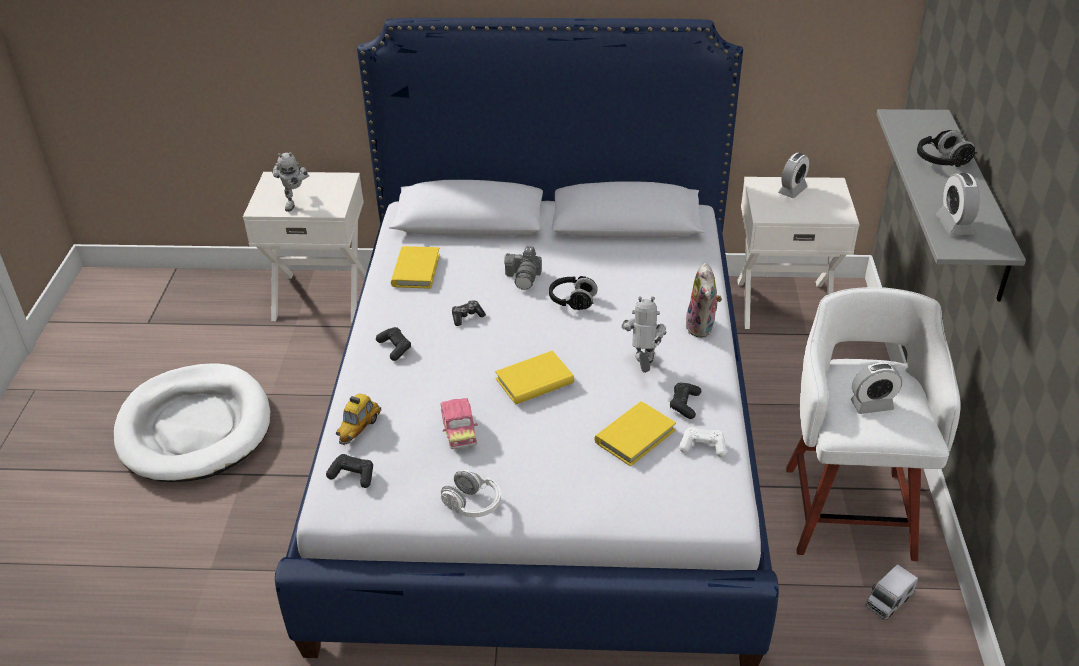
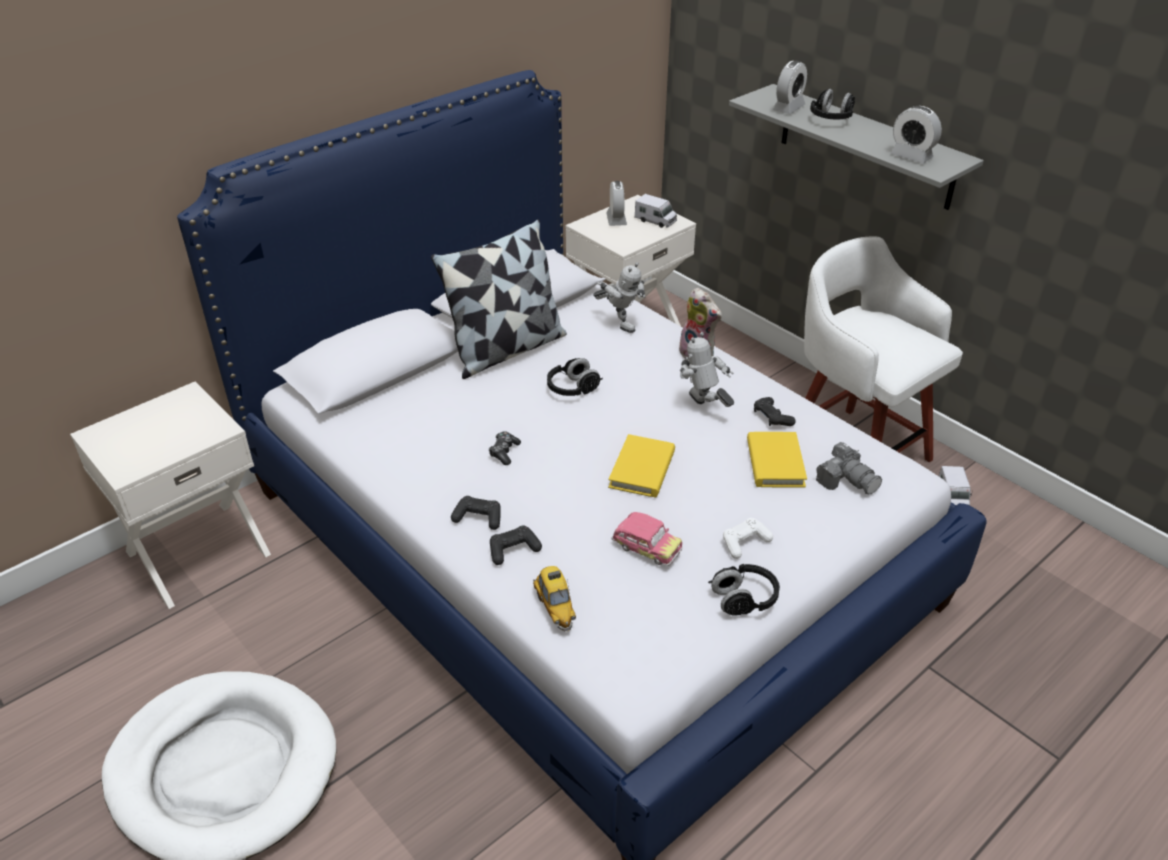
camera: 45 degrees left, 0 degrees up
(295, 202) = (162, 444): toy robot -> toy robot (619, 323)
(352, 475) = (614, 650): black game controller -> black game controller (513, 550)
(416, 270) = (393, 440): yellow book -> none
(472, 504) = (744, 599): white headphones -> black headphones
(524, 277) = (502, 391): camera -> camera (847, 480)
(569, 249) = (506, 349): none -> pillow
(702, 447) = (828, 440): white game controller -> white game controller (745, 542)
(825, 206) = (655, 220): none -> toy truck
(871, 405) = (889, 342): alarm clock -> alarm clock (788, 108)

